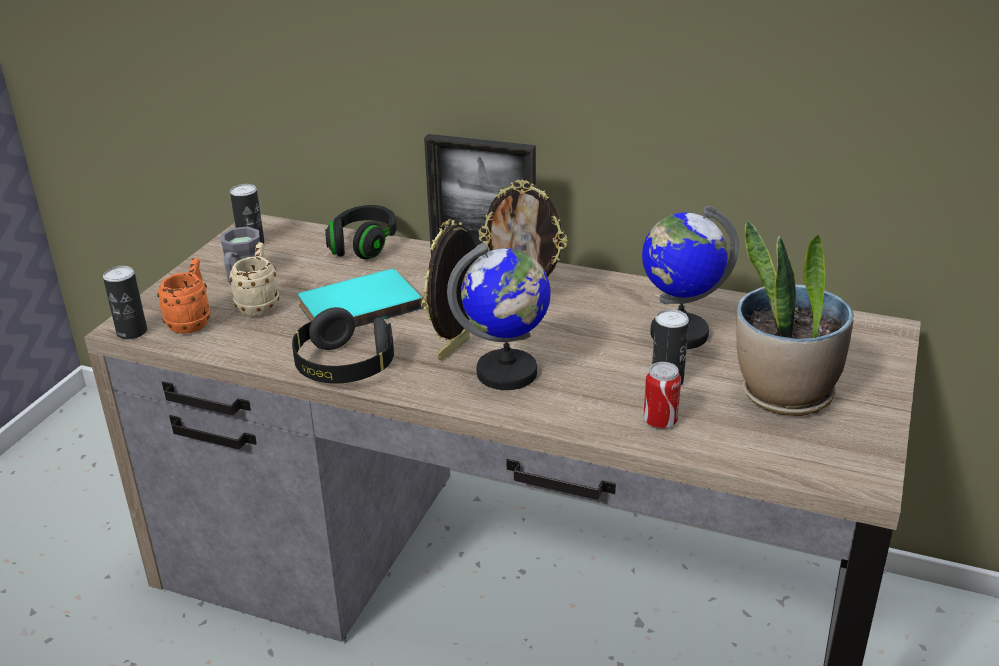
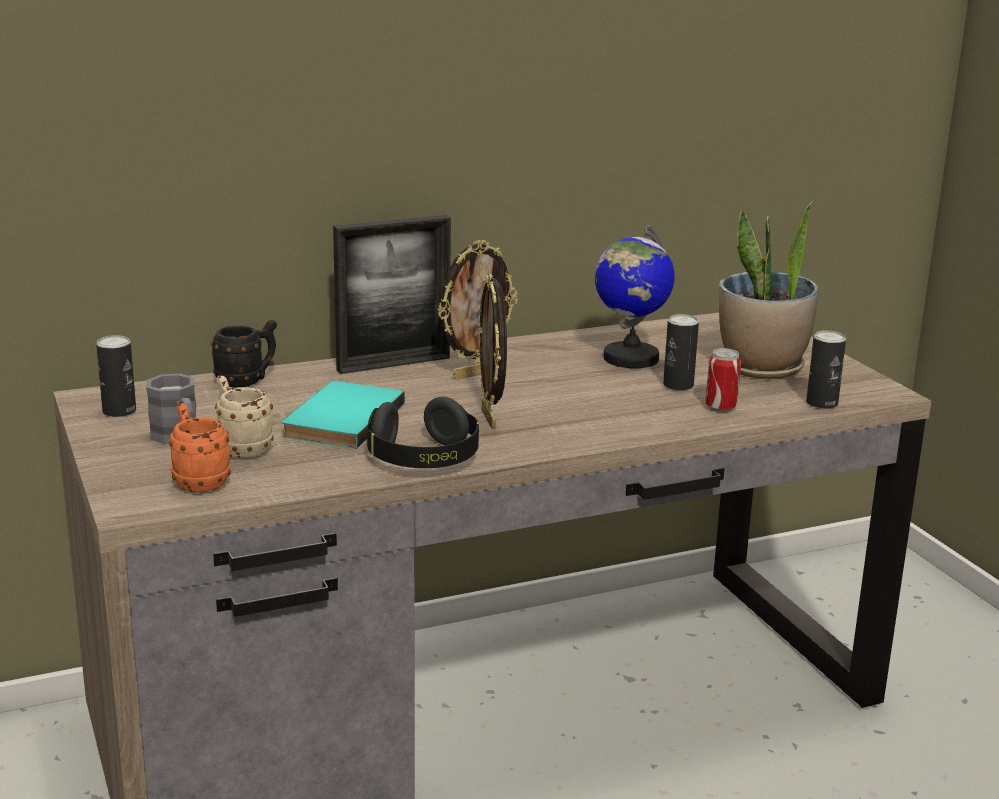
camera: 45 degrees left, 10 degrees down
(132, 332) = (149, 509): can -> can (822, 403)
(363, 245) = (247, 381): black headphones -> black mug
(507, 373) = (562, 418): globe -> none

